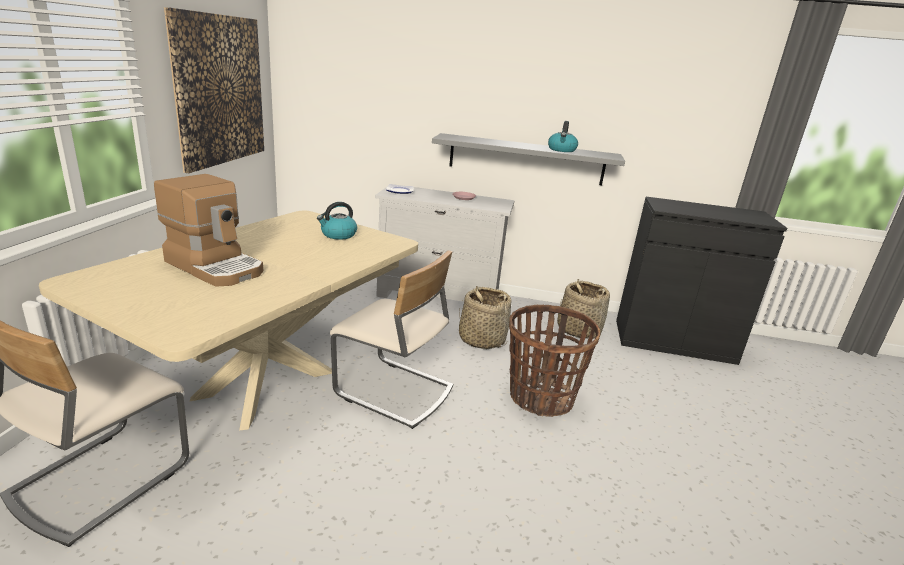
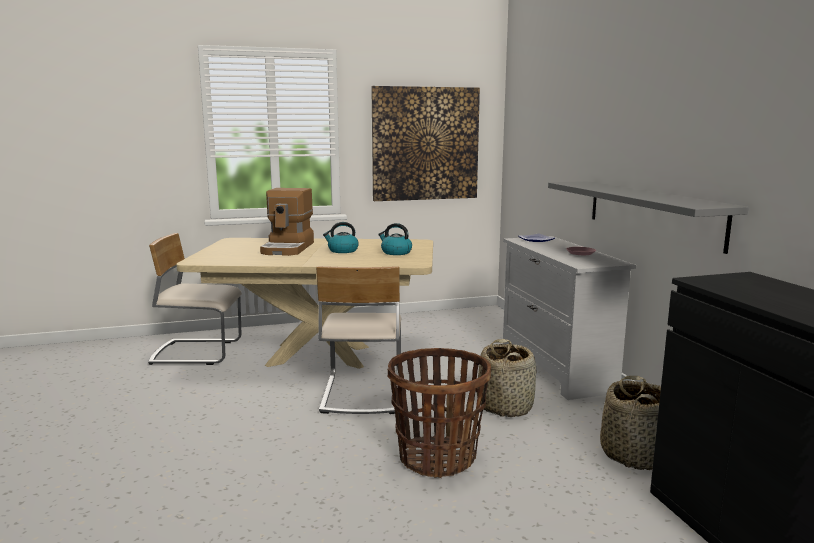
camera: 65 degrees right, 10 degrees down
(562, 150) = (657, 197): kettle -> kettle (342, 251)

